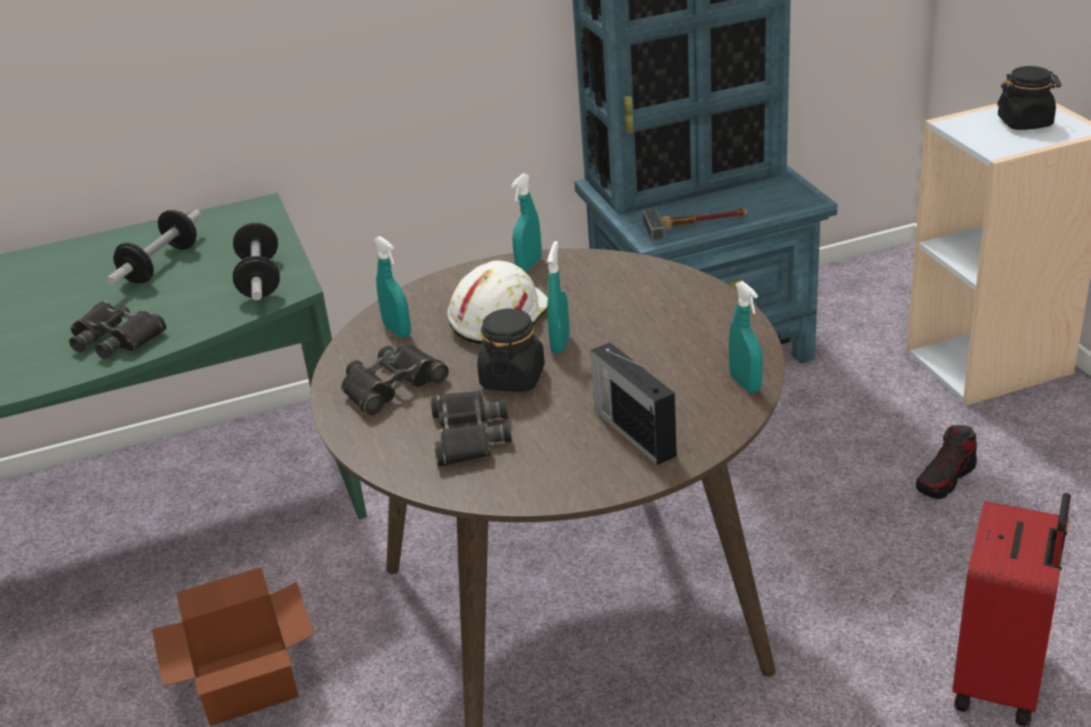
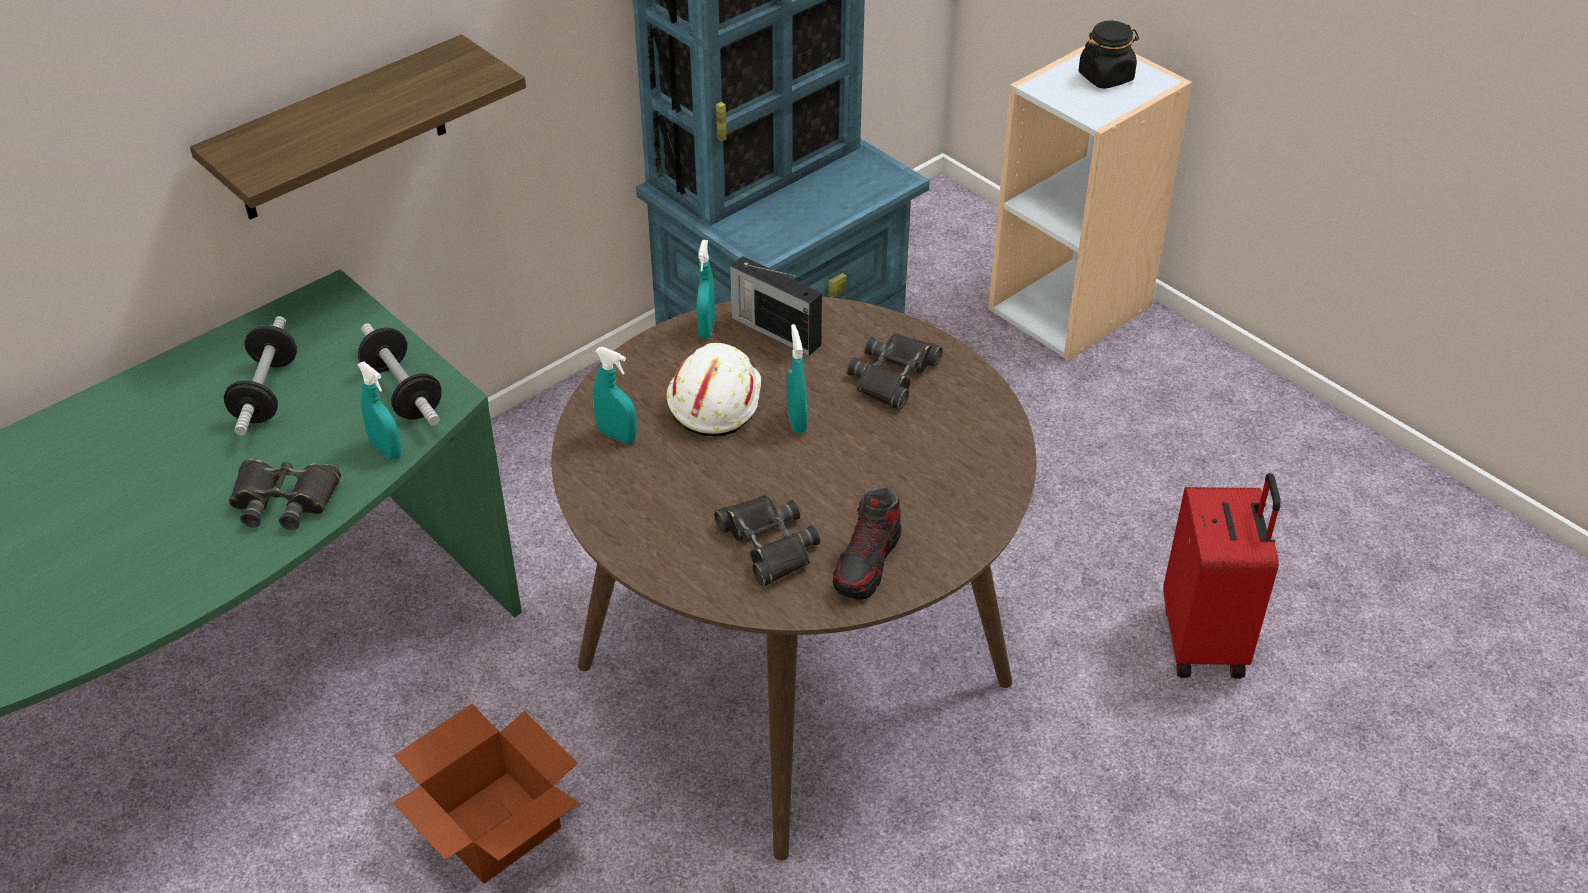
camera: 25 degrees left, 10 degrees up
(284, 70) = (340, 131): none -> shelf
(392, 386) = (655, 504): black binoculars -> black binoculars (893, 376)
(512, 378) = (772, 470): black jar -> none
(633, 431) = (924, 508): radio -> radio (774, 330)
(697, 224) = (800, 226): hammer -> none
(745, 384) = (998, 434): turquoise spray bottle -> turquoise spray bottle (386, 450)
(946, 479) = (1080, 445): shoe -> shoe (867, 563)

